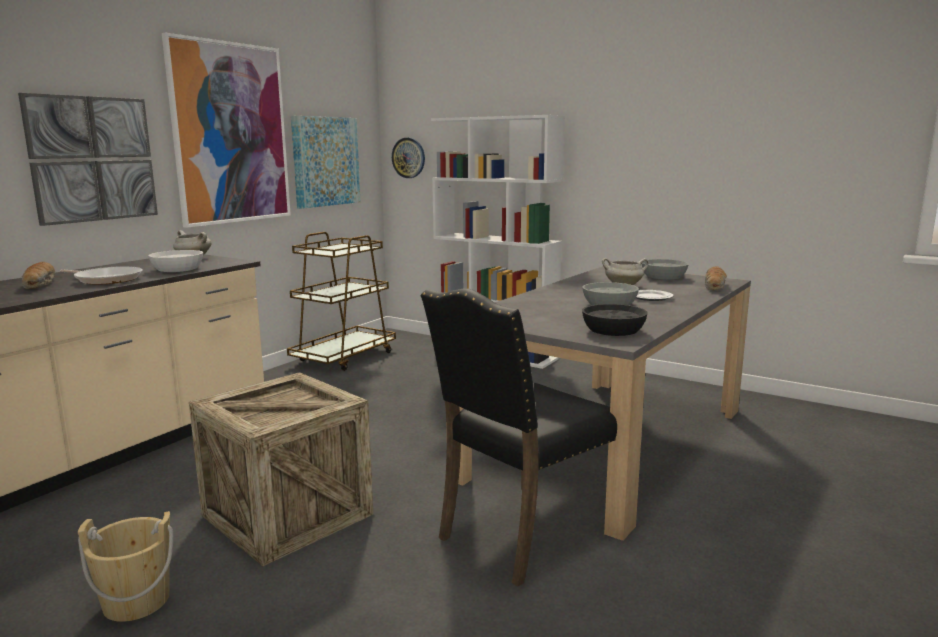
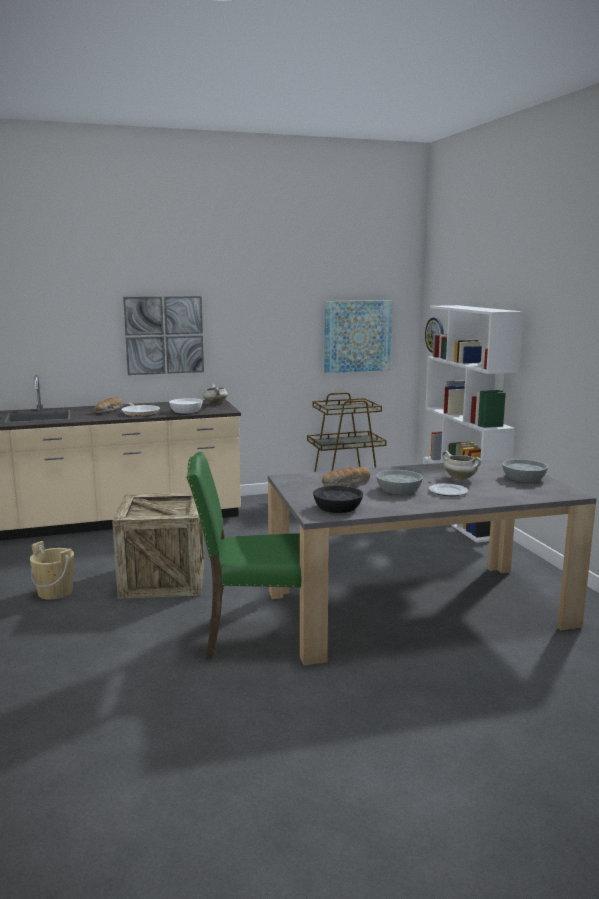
camera: 40 degrees right, 0 degrees up
(230, 134) = (268, 316): picture -> none
(522, 534) = (255, 637): black chair -> green chair
(715, 286) = (538, 495): bread -> bread (347, 484)

